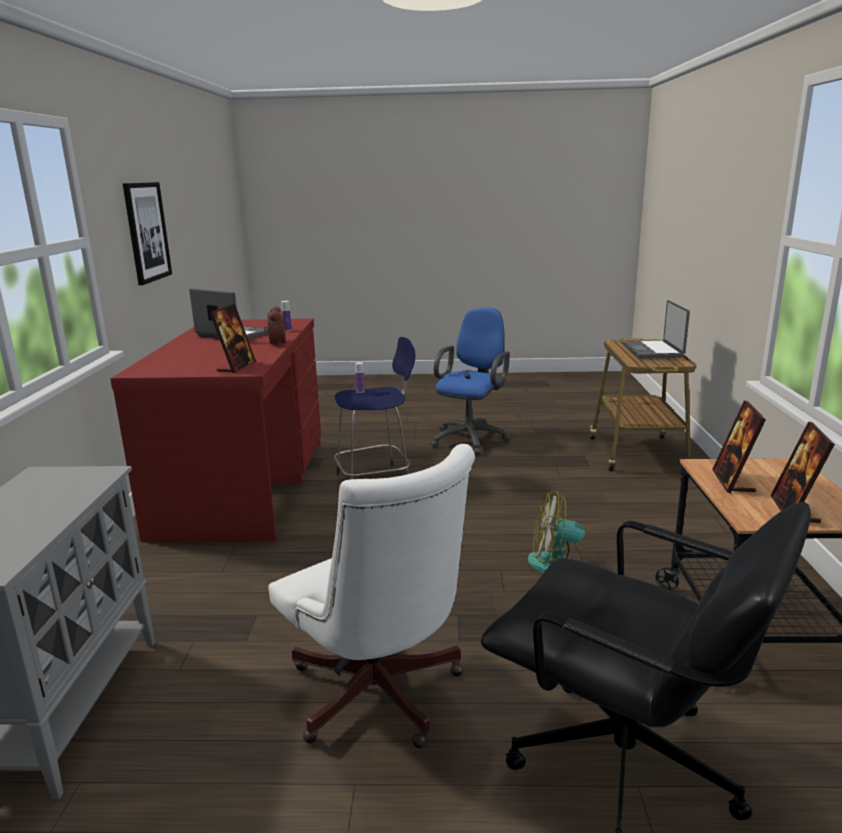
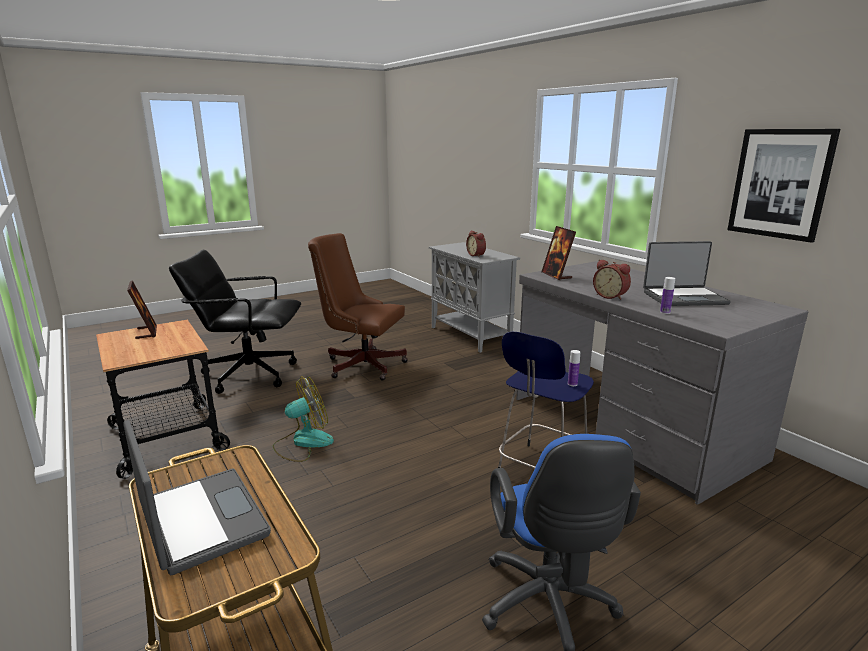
camera: 145 degrees right, 0 degrees up
(62, 494) = (477, 255): none -> alarm clock
(245, 485) = (630, 427): red desk -> grey desk
(380, 699) = (360, 364): white office chair -> brown office chair
(733, 481) = (175, 341): picture frame -> none

